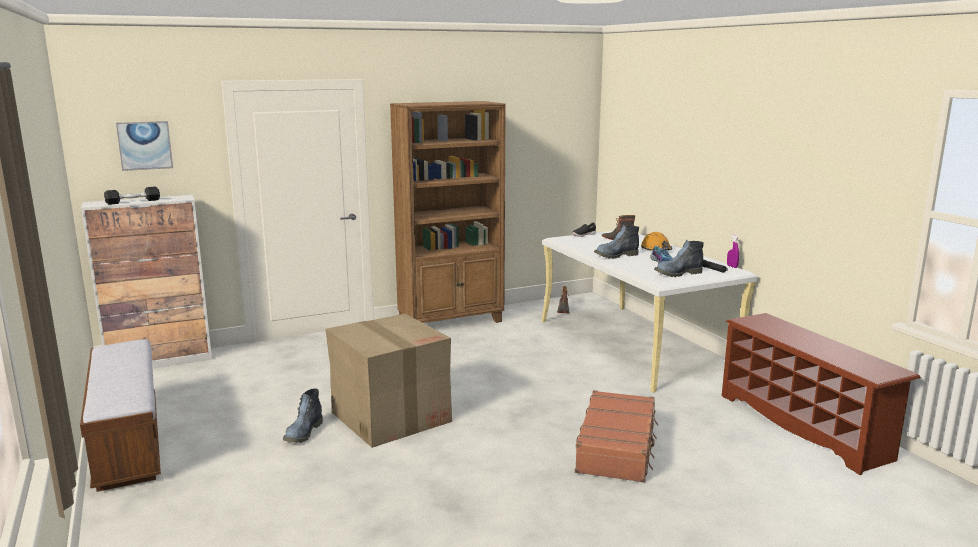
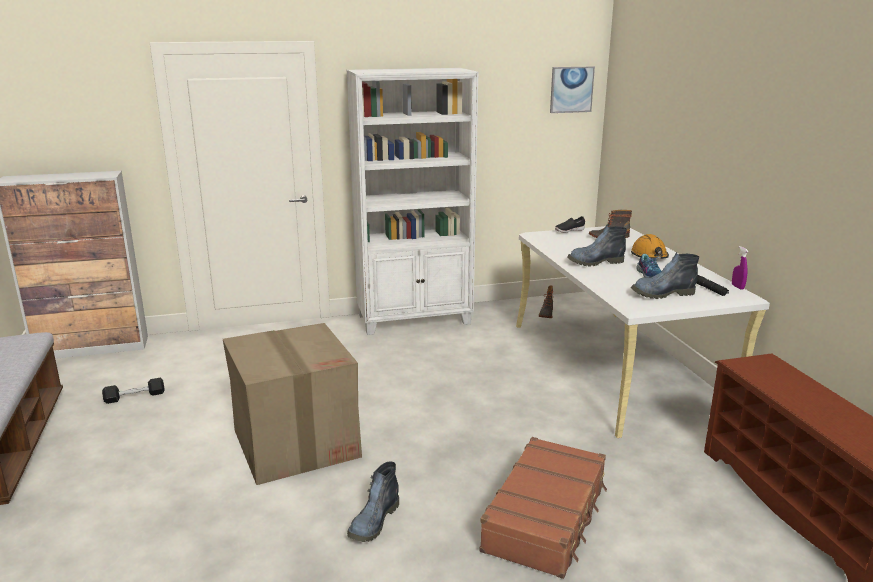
camera: 10 degrees right, 5 degrees up
(133, 201) = (51, 177): black dumbbell -> black dumbbell (135, 397)
(145, 145) = (67, 115): picture -> picture (571, 89)
(303, 433) = (191, 457): boot -> boot (374, 522)
(451, 321) = (415, 319): brown bookcase -> white bookcase

